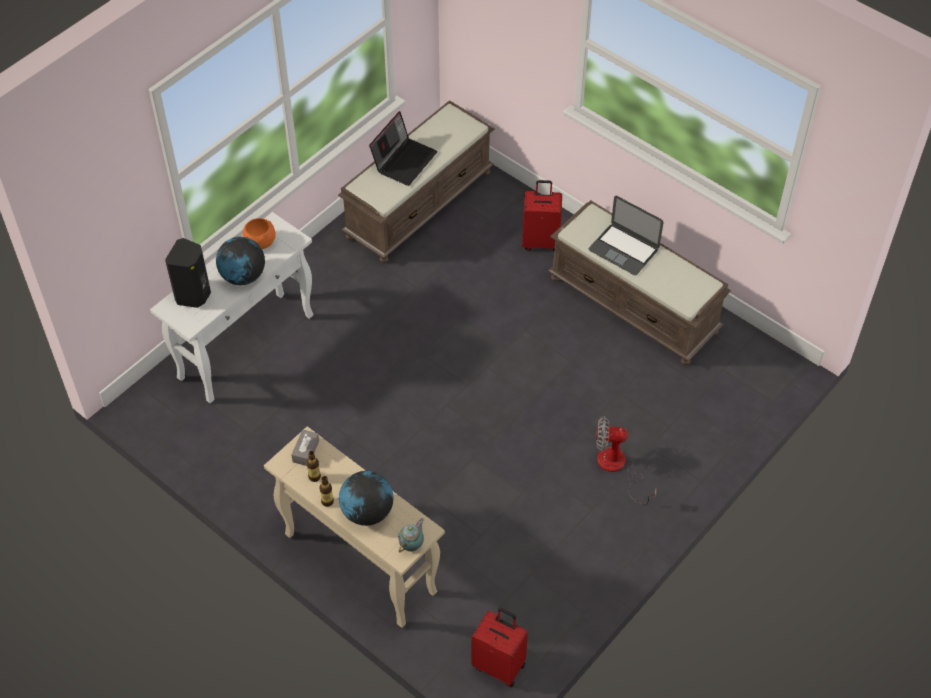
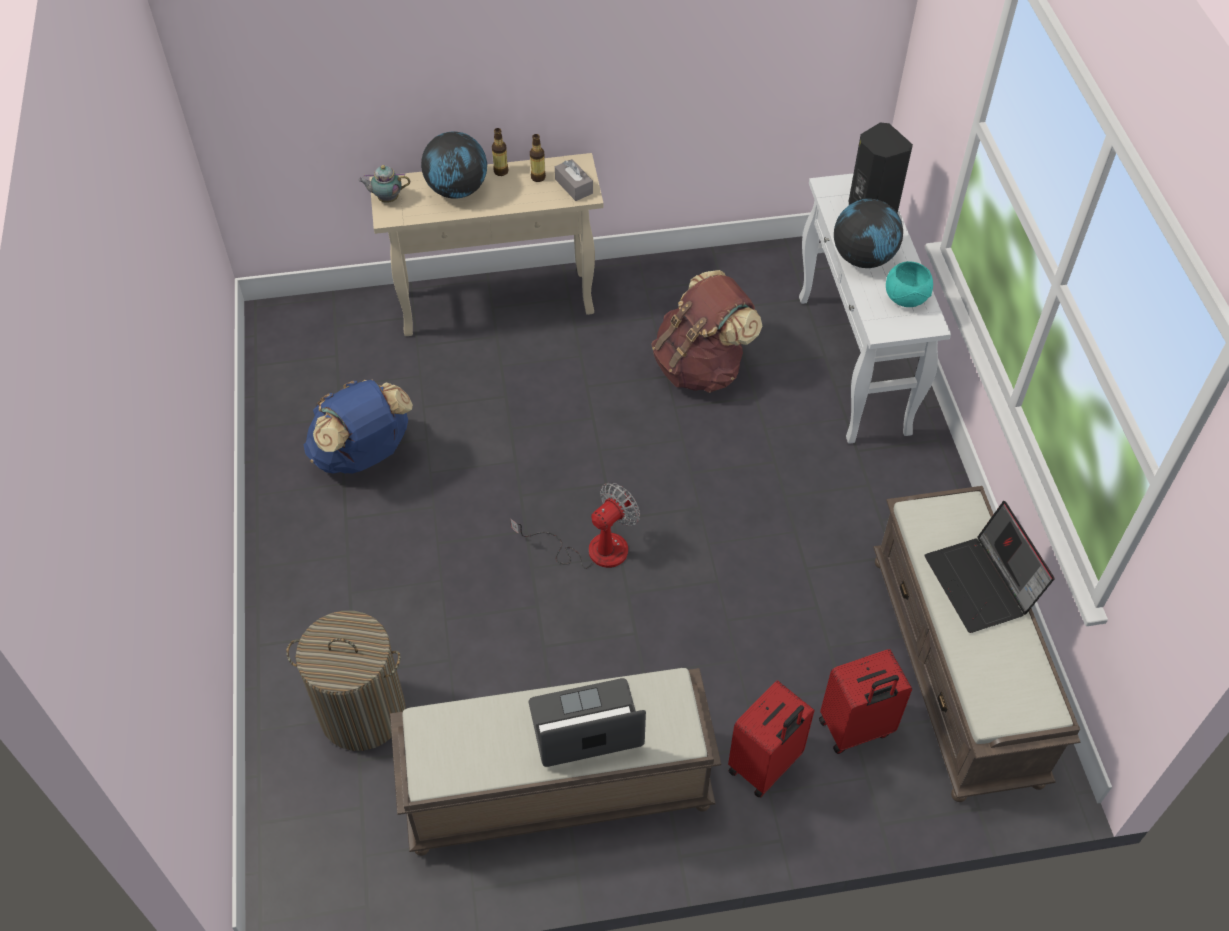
camera: 130 degrees right, 0 degrees up
(261, 242) = (906, 298): orange bowl -> turquoise bowl
(315, 417) = (701, 367): none -> brown backpack
(412, 545) = (386, 199): teapot -> teapot turned 105 degrees clockwise
(499, 665) = (287, 334): red suitcase -> red suitcase (856, 729)
(544, 536) = (363, 455): none -> blue backpack
(617, 468) = (363, 578): fan -> fan (592, 549)
(683, 406) = (362, 712): none -> laundry basket

